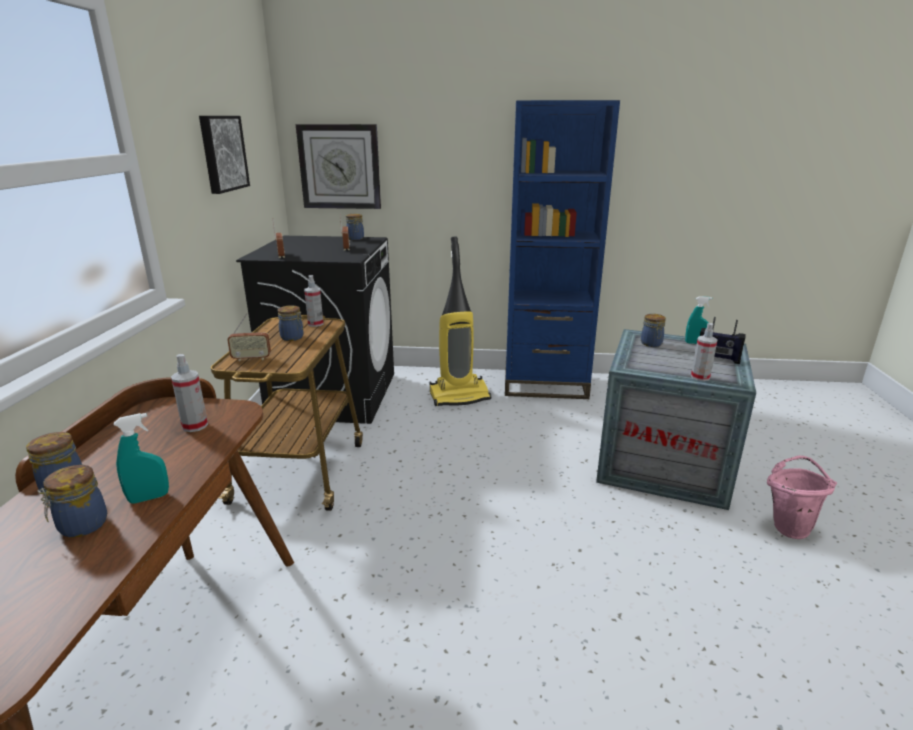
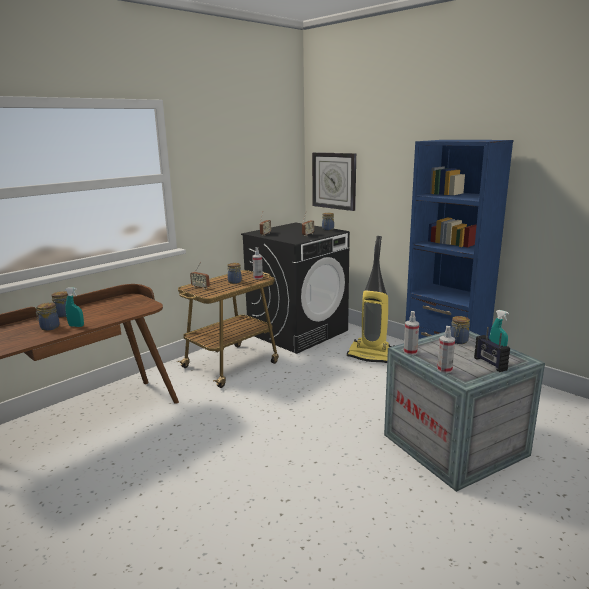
camera: 40 degrees right, 5 degrees down
(195, 426) = (128, 307): spray bottle -> spray bottle (410, 352)
(222, 153) = (242, 171): picture -> none
(788, 526) = (489, 522): pink bucket -> none

